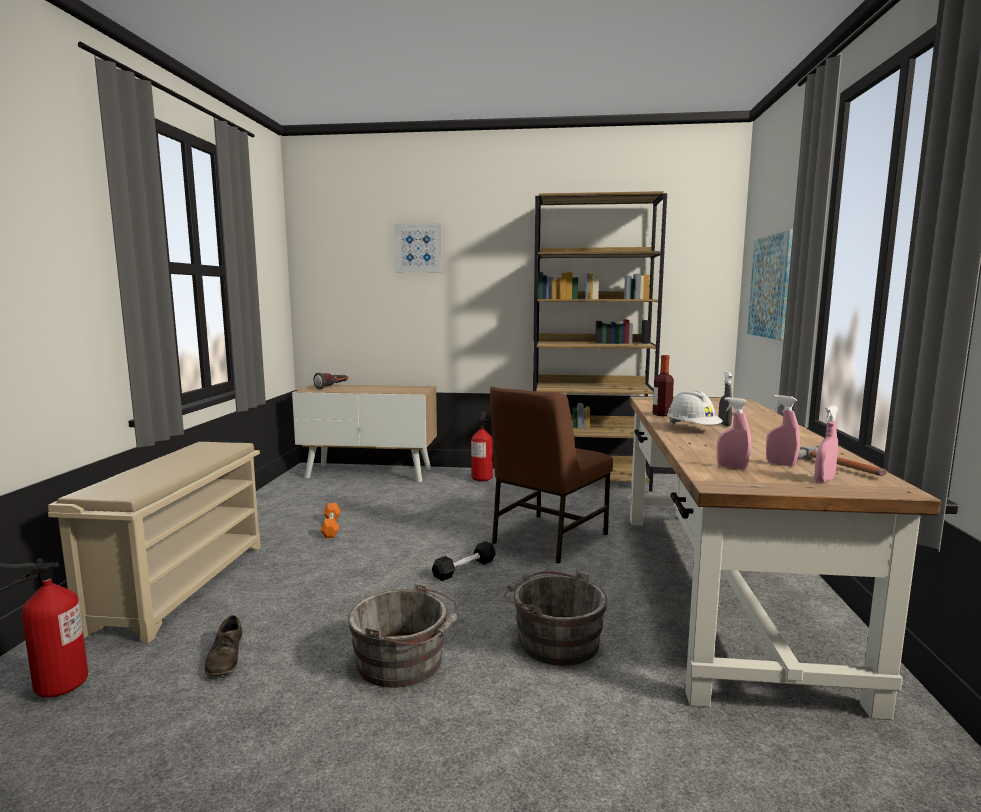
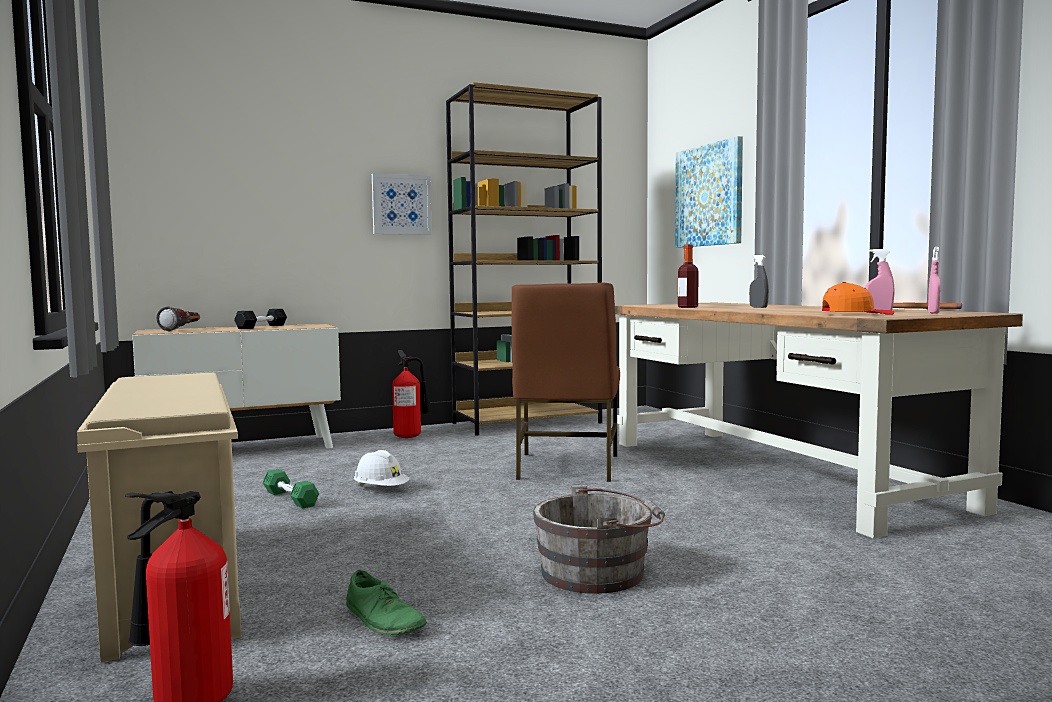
camera: 30 degrees left, 5 degrees down
(226, 658) = (384, 620): brown shoe -> green shoe
(331, 527) = (290, 498): orange dumbbell -> green dumbbell
(418, 248) = (296, 141): picture -> picture (401, 204)
(464, 569) = (525, 501): black dumbbell -> black dumbbell (261, 327)
(554, 640) = (704, 528): grey bucket -> none
(692, 429) = (746, 309): white hard hat -> white hard hat (381, 490)
(732, 467) = (856, 314): pink spray bottle -> orange cap

